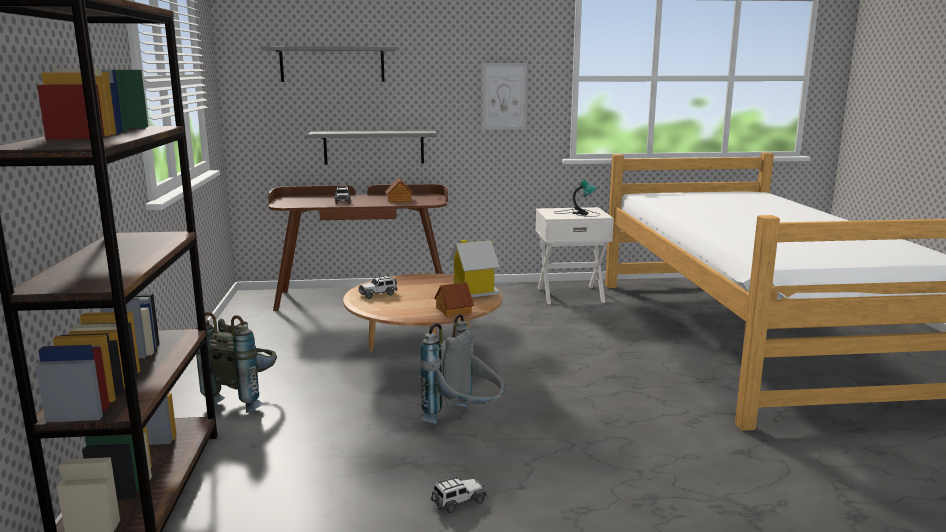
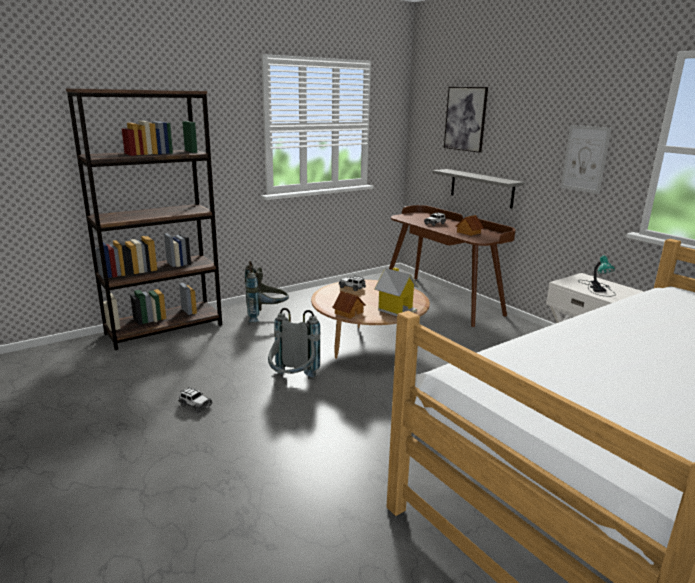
camera: 60 degrees right, 5 degrees up
(332, 64) = (465, 119): grey shelf -> picture

